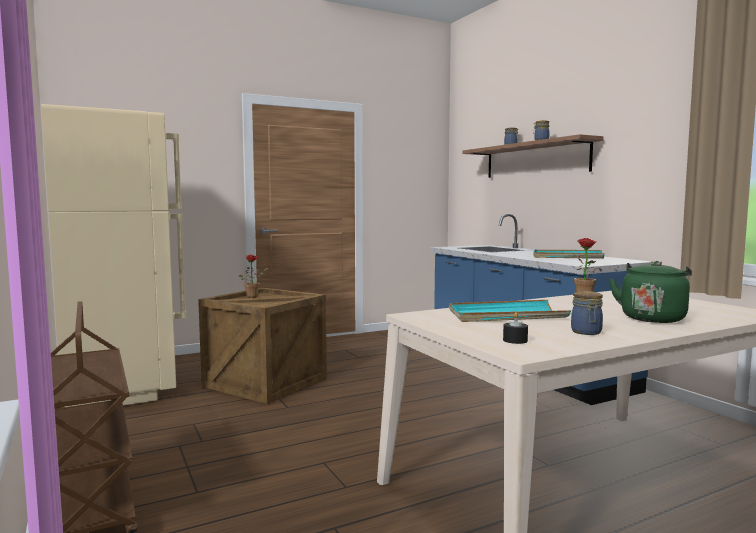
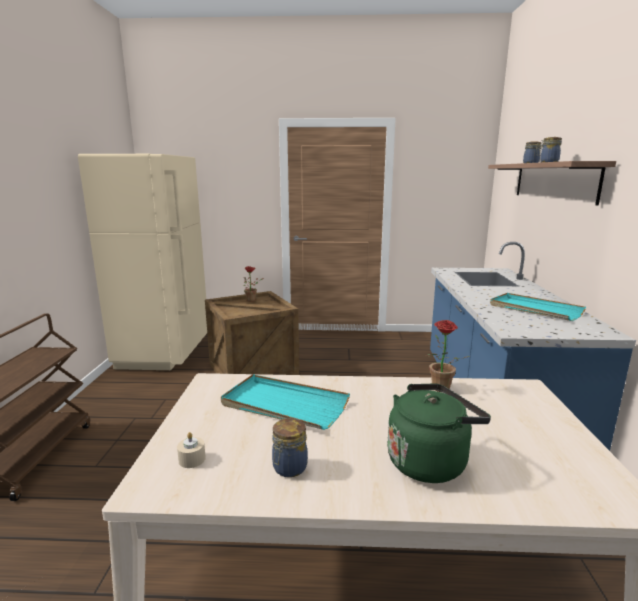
camera: 30 degrees right, 10 degrees up
(515, 340) = (192, 459): black candle -> beige candle

